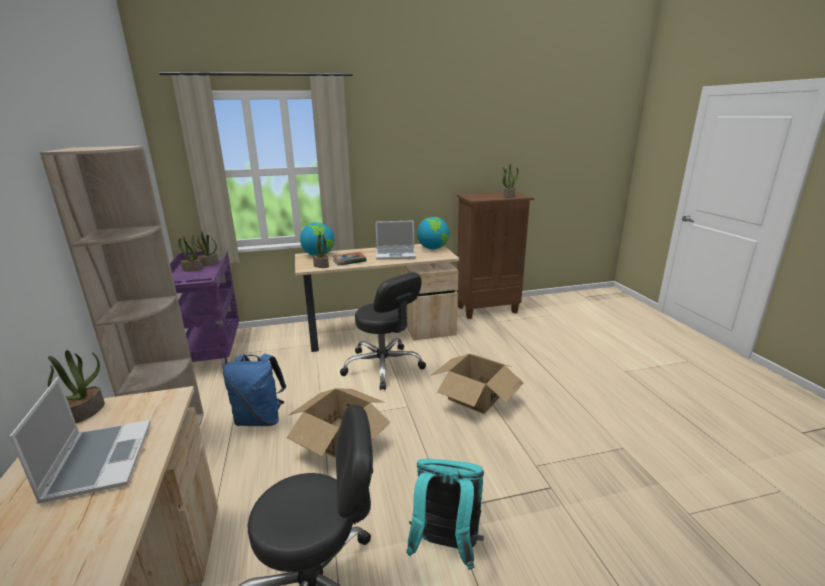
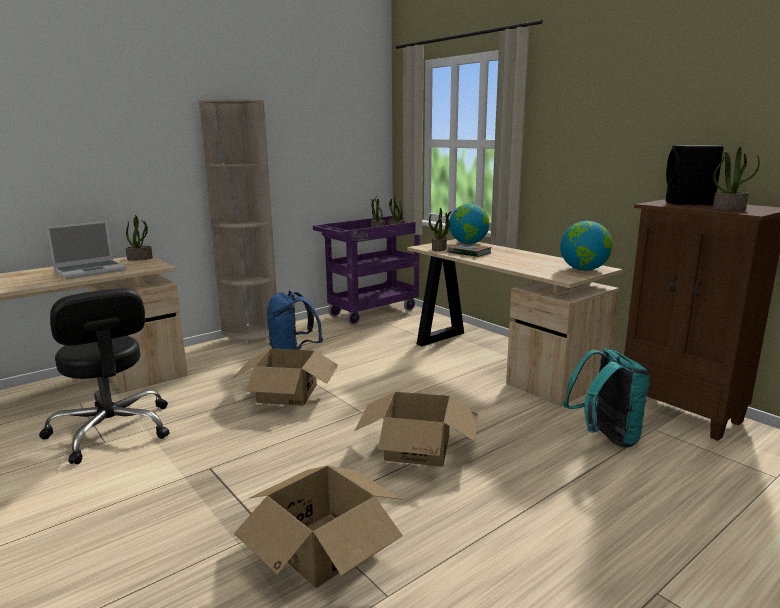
camera: 65 degrees right, 5 degrees down
(385, 368) = (424, 383): black office chair -> none
(396, 254) = (525, 262): laptop -> none
(445, 547) = (162, 476): turquoise backpack -> turquoise backpack (605, 437)
(481, 196) = (688, 203): none -> black speaker
(576, 463) = (322, 548): none -> cardboard box

